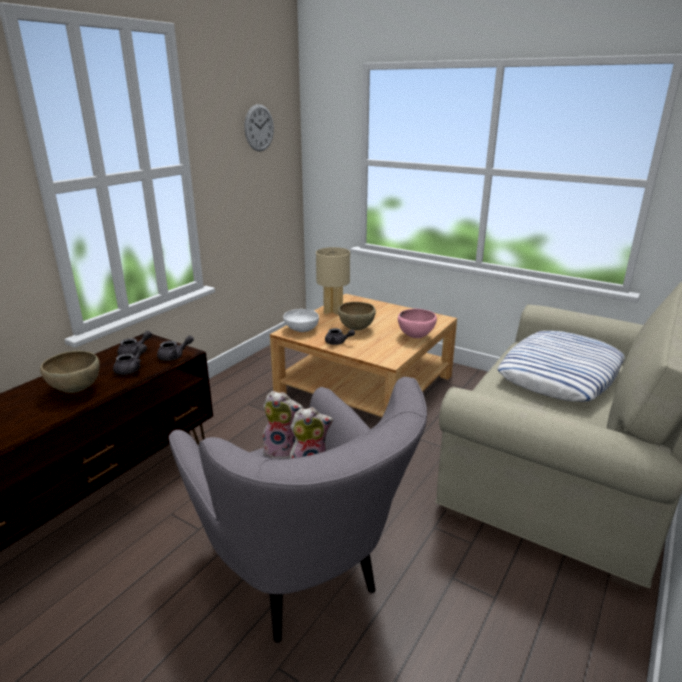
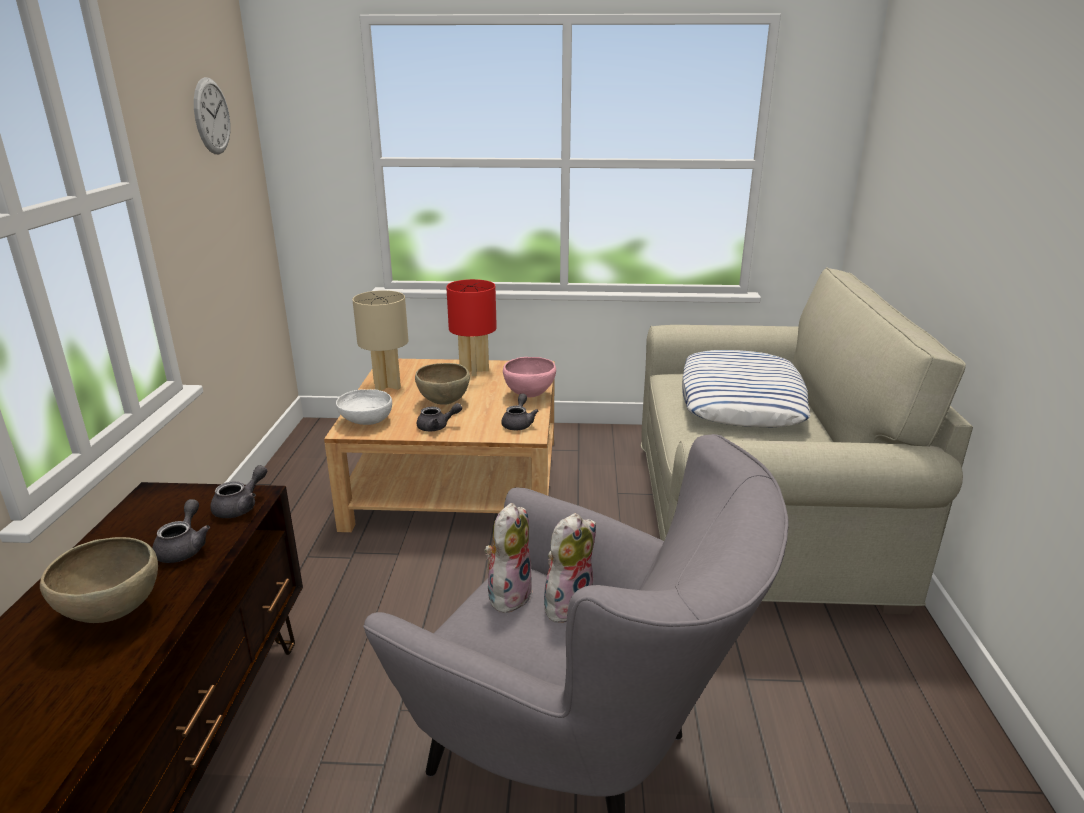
camera: 30 degrees left, 0 degrees up
(135, 353) = (161, 521): grey teapot -> grey teapot (518, 423)
(283, 451) = (508, 594): plush toy -> plush toy turned 45 degrees counterclockwise
(396, 313) = (475, 370): none -> red table lamp

